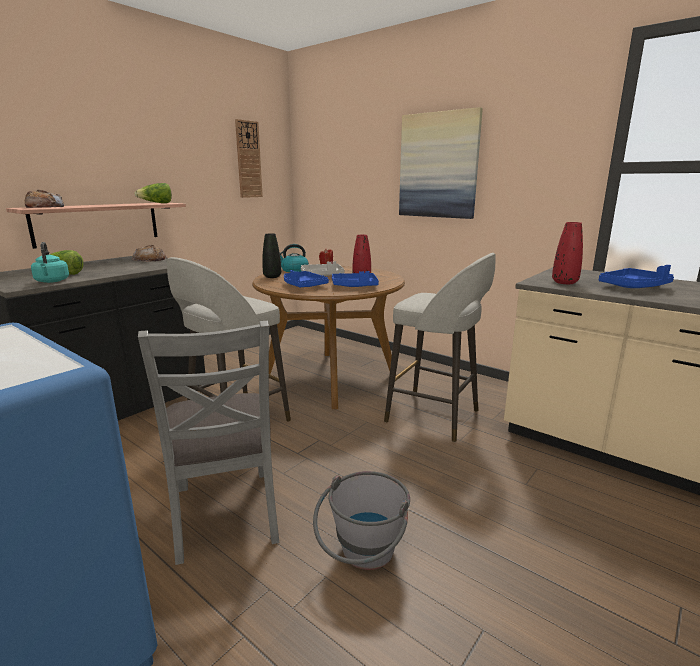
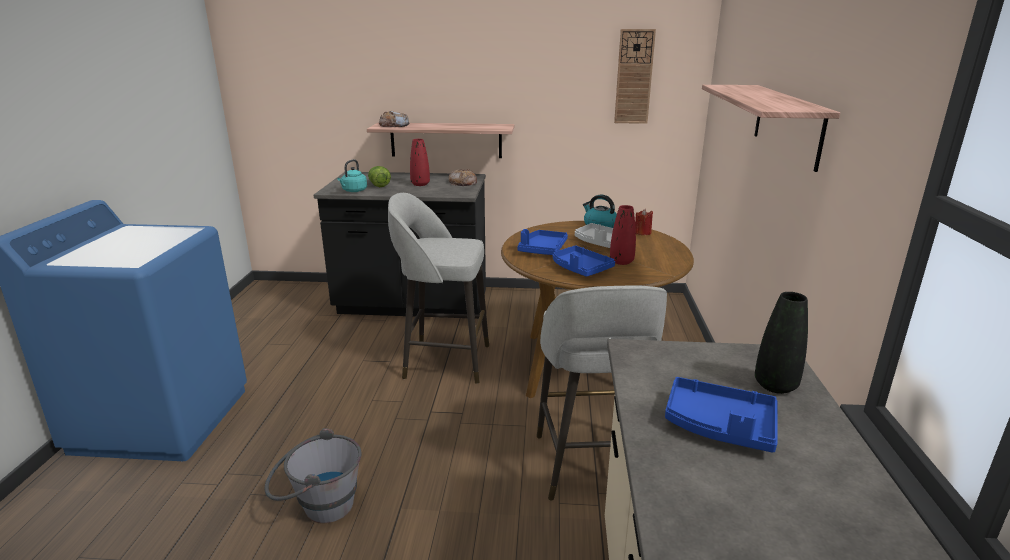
camera: 55 degrees right, 5 degrees up
(156, 203) = (491, 127): lettuce -> none
(226, 512) = (327, 417): grey chair -> none
(272, 277) = (555, 228): black vase -> black vase (775, 385)
(438, 166) = (787, 124): picture -> shelf
(564, 282) = (664, 368): red vase -> red vase (420, 184)

